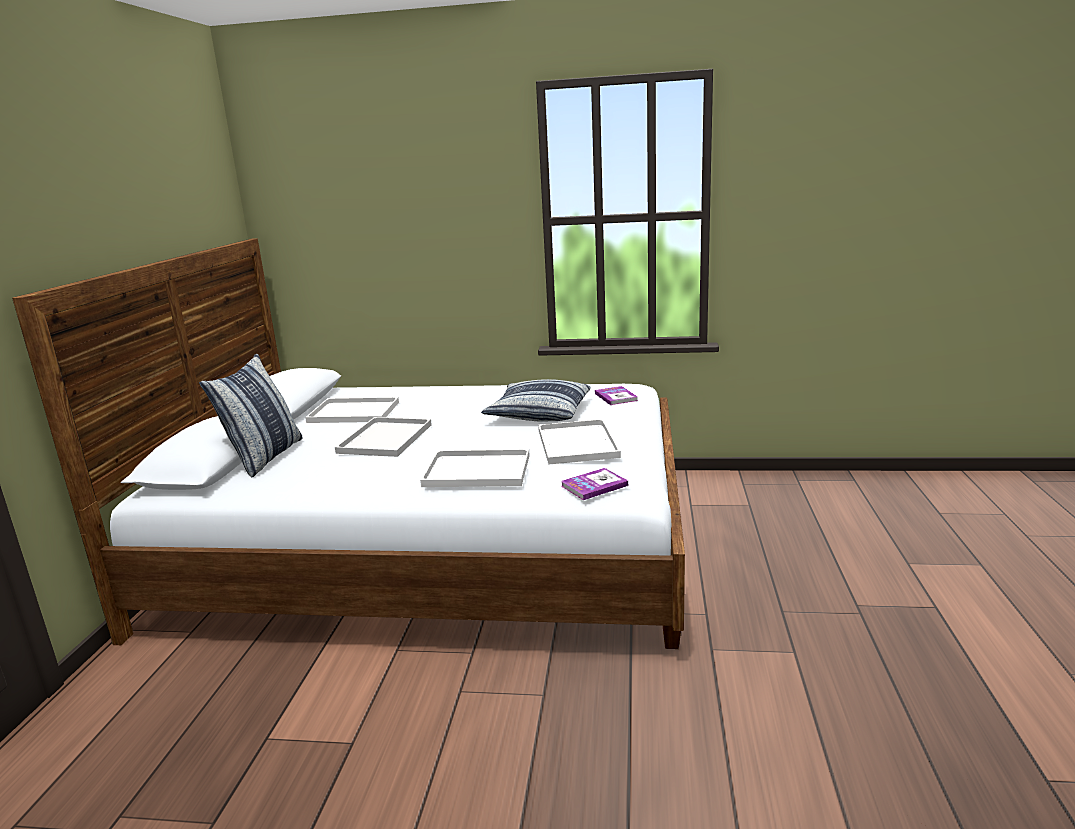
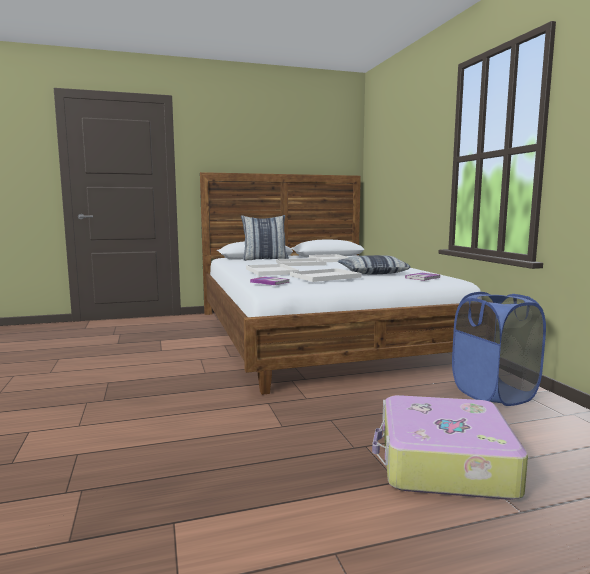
camera: 65 degrees right, 10 degrees down
(736, 496) = (493, 393): none -> blue laundry basket
(897, 572) = (443, 463): none -> suitcase

